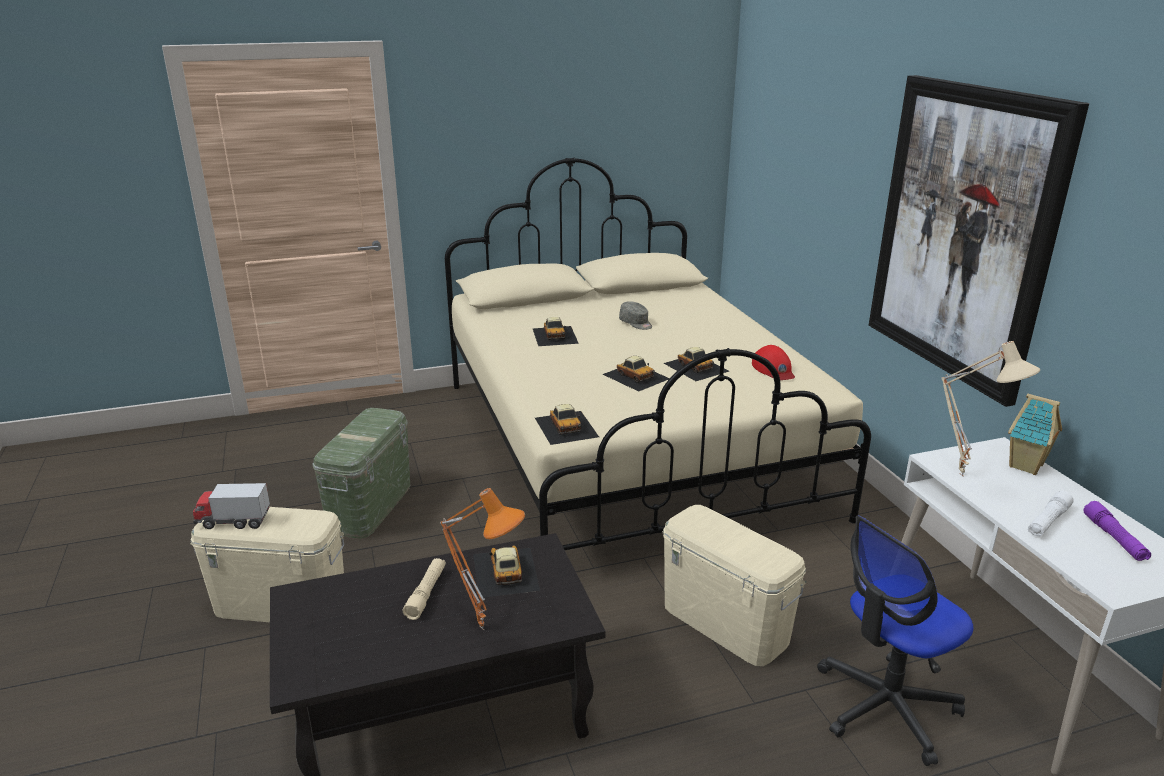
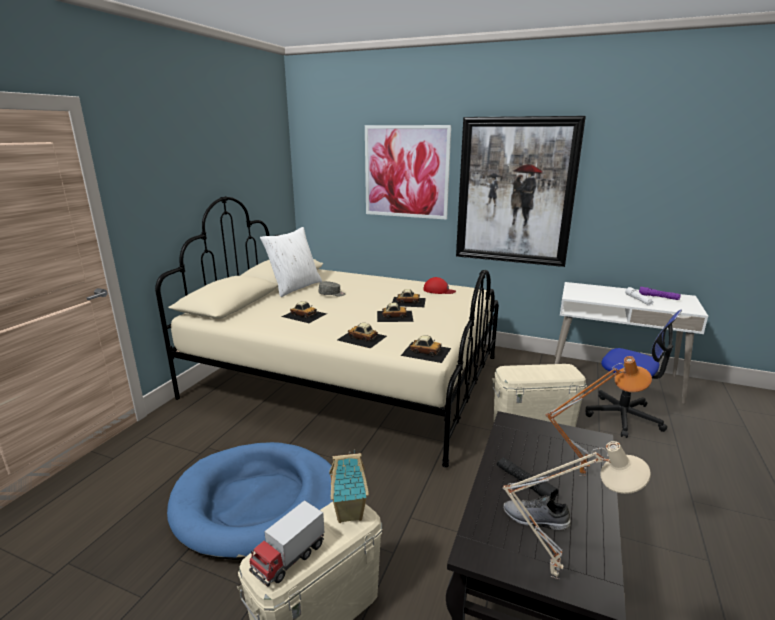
camera: 50 degrees left, 5 degrees down
(370, 507) = (258, 502): green storage box -> blue dog bed
(370, 617) = (535, 520): none -> grey shoe
(426, 593) = (525, 483): beige flashlight -> black flashlight
(505, 572) = (525, 443): toy car -> toy car (362, 338)
(619, 300) = (295, 287): none -> white pillow
(837, 159) = (406, 172): none -> picture
(886, 706) = (623, 417): office chair -> office chair turned 60 degrees counterclockwise
(963, 474) = (589, 297): beige table lamp -> beige table lamp (555, 575)
(1027, 466) = (593, 287): toy house -> toy house (350, 513)

